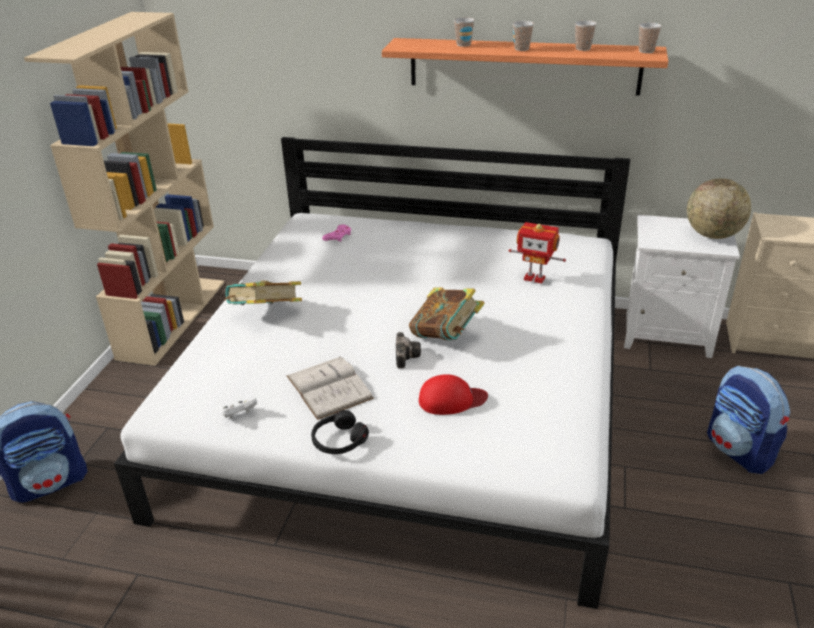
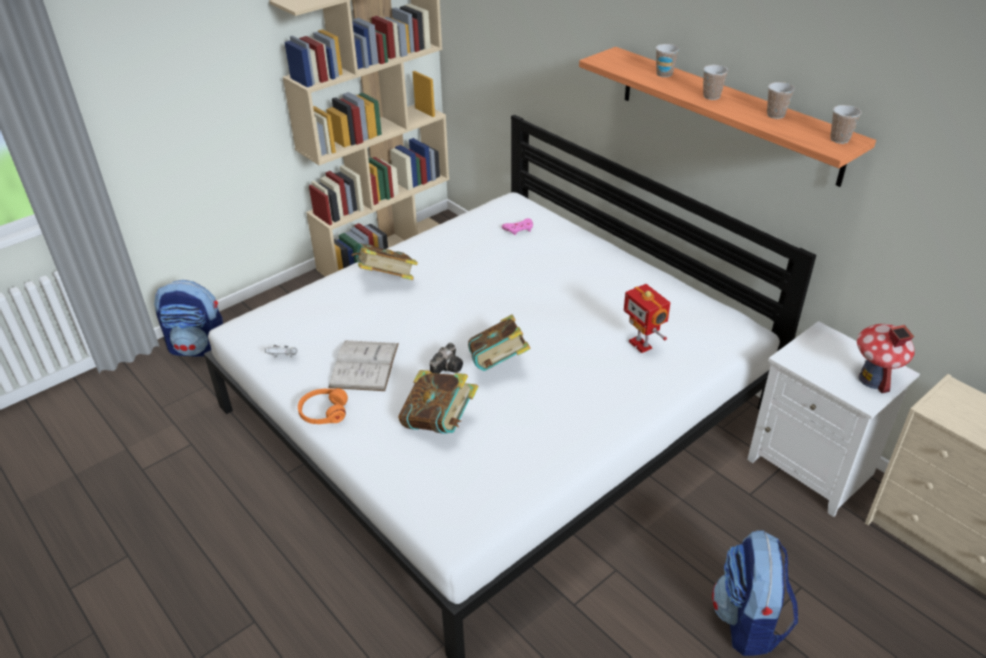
camera: 35 degrees right, 5 degrees up
(339, 440) = (323, 412): black headphones -> orange headphones
(451, 399) = (439, 423): red cap -> book
(712, 235) = (873, 379): globe -> toy house

